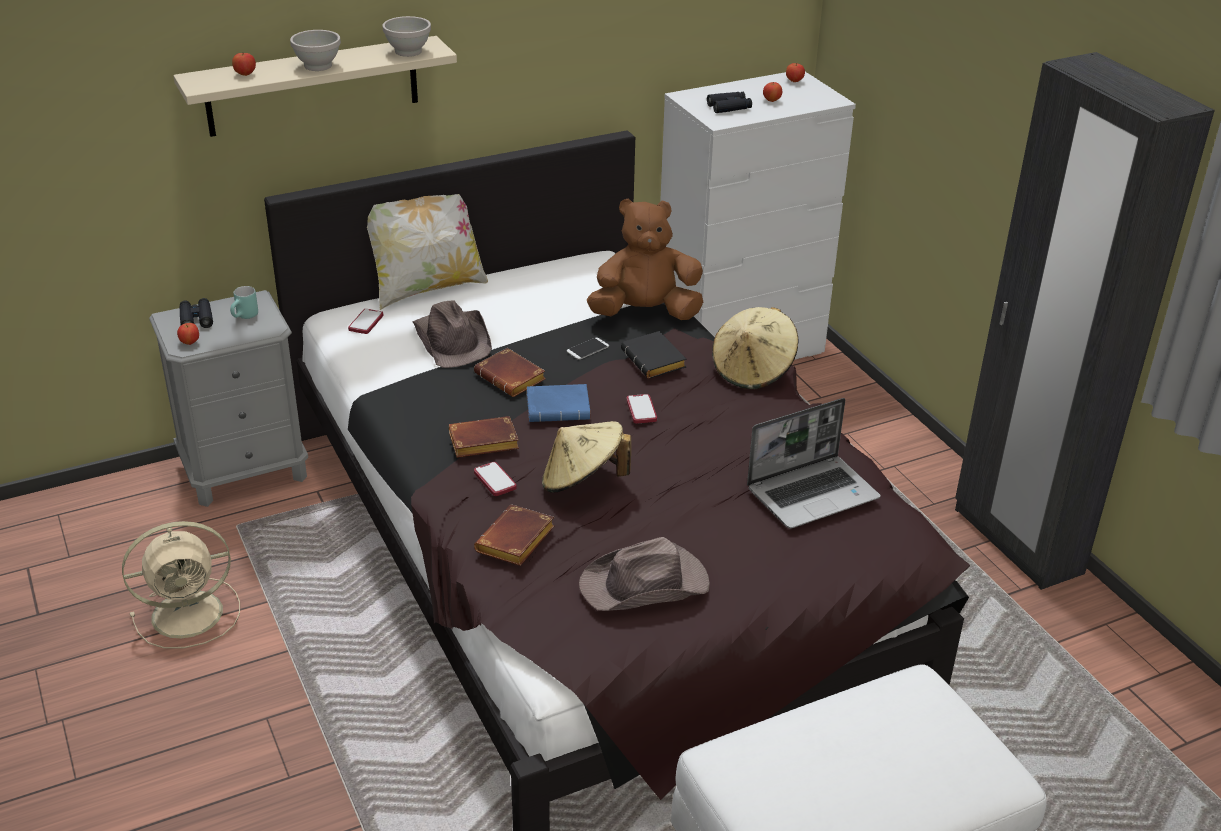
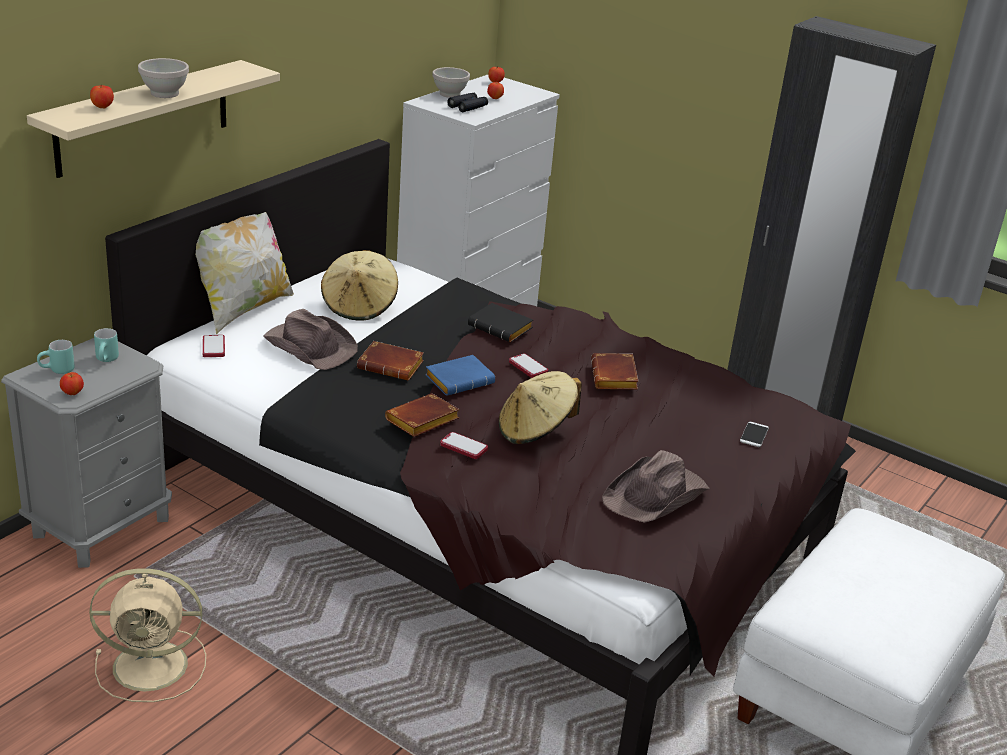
camera: 30 degrees left, 5 degrees down
(190, 613) = (154, 666): beige fan -> beige fan turned 45 degrees clockwise
(196, 319) = (57, 371): black binoculars -> turquoise mug
(407, 52) = (233, 74): white bowl -> white bowl (449, 94)
(516, 543) = (528, 490): brown book -> brown book (615, 378)
(587, 349) = (433, 331): phone -> phone (754, 435)
(645, 313) = (452, 295): brown plush toy -> none
(753, 370) = (584, 320): beige hat -> beige hat (359, 306)
(813, 493) = (711, 399): laptop -> none

